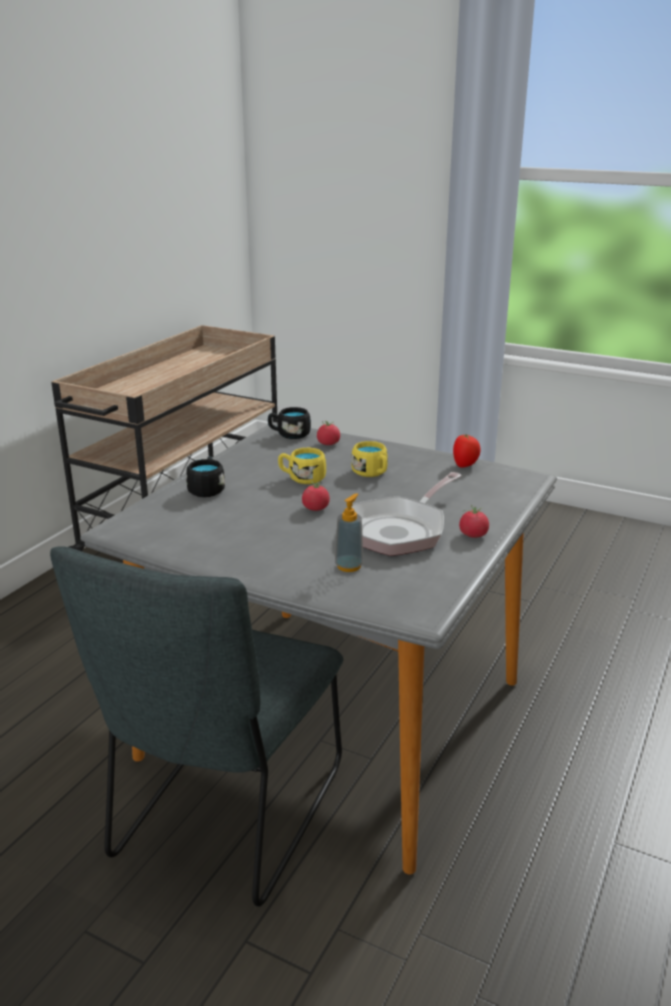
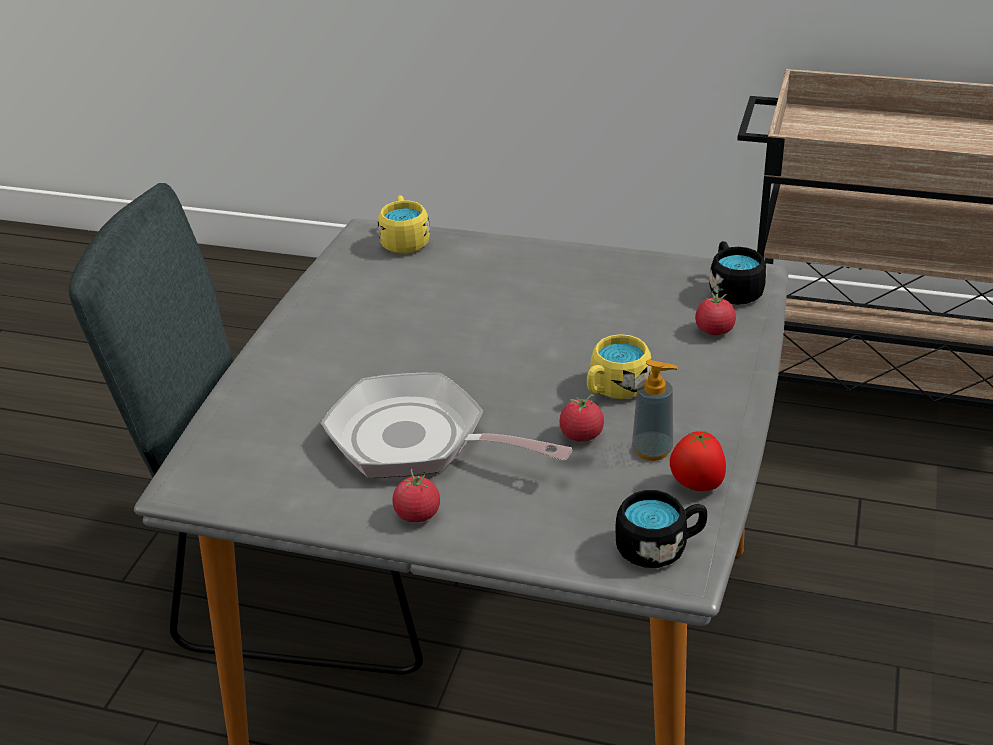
camera: 80 degrees right, 10 degrees up
(207, 488) = (500, 264): black mug -> black mug (660, 547)
(302, 478) = (566, 329): yellow mug -> yellow mug (404, 240)
(315, 508) = (466, 358): tomato -> tomato (581, 435)
(349, 566) = (302, 410): soap dispenser -> soap dispenser (652, 450)

